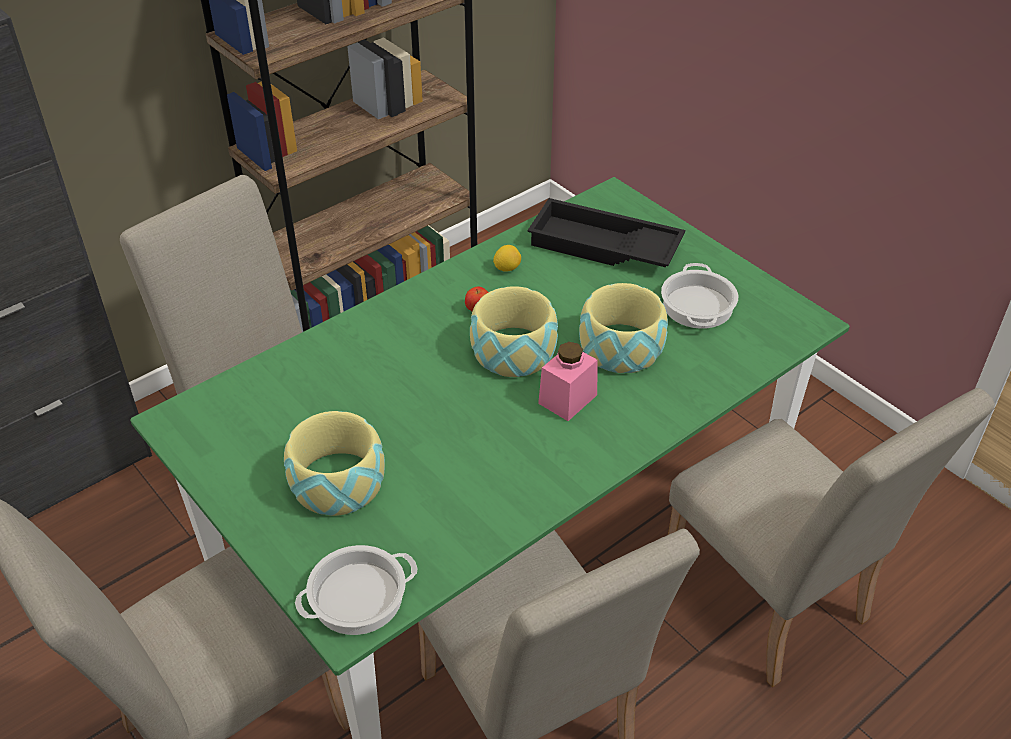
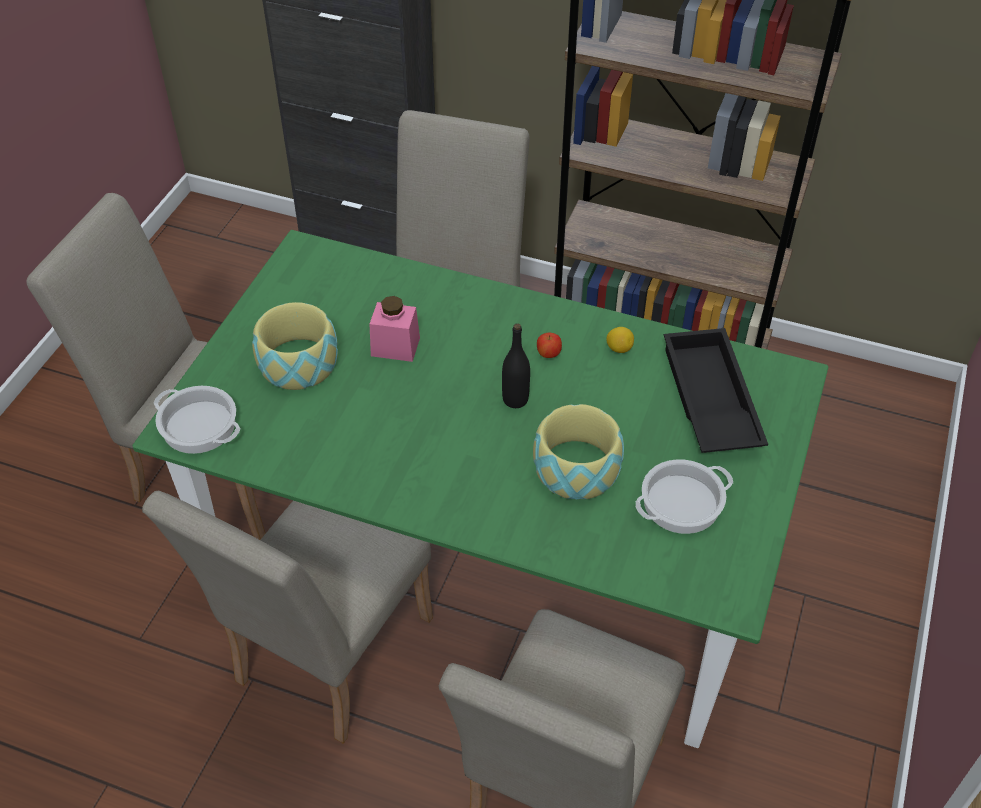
camera: 60 degrees right, 5 degrees up
(514, 351) = (515, 399): bowl -> black bottle
(567, 399) = (482, 459): pink jar -> pink jar (395, 347)

